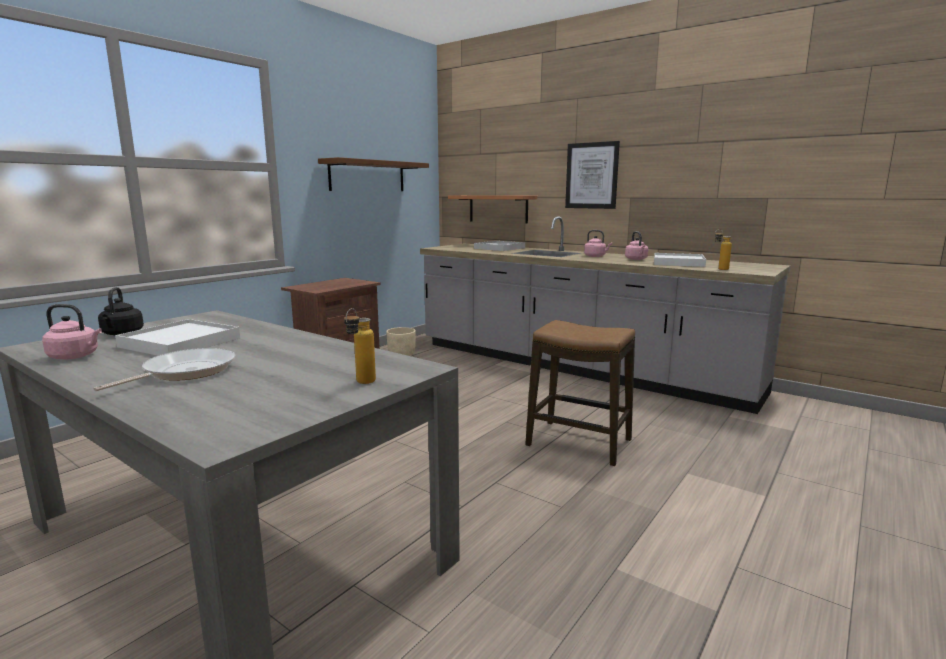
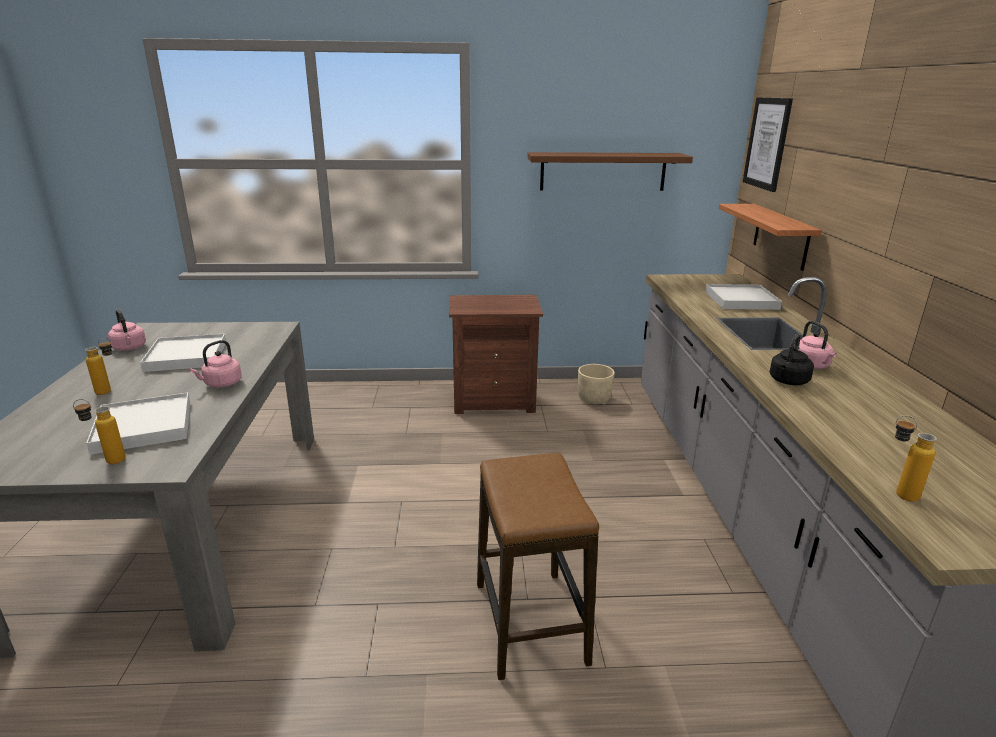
camera: 50 degrees right, 10 degrees up
(122, 334) = (197, 331): black kettle -> black kettle (788, 381)
(185, 372) = (109, 391): frying pan -> bottle
(591, 175) = (889, 217): picture -> picture (767, 143)
(636, 259) = (851, 399): pink kettle -> pink kettle (221, 384)
(678, 263) = (891, 439): white tray -> white tray (143, 427)

